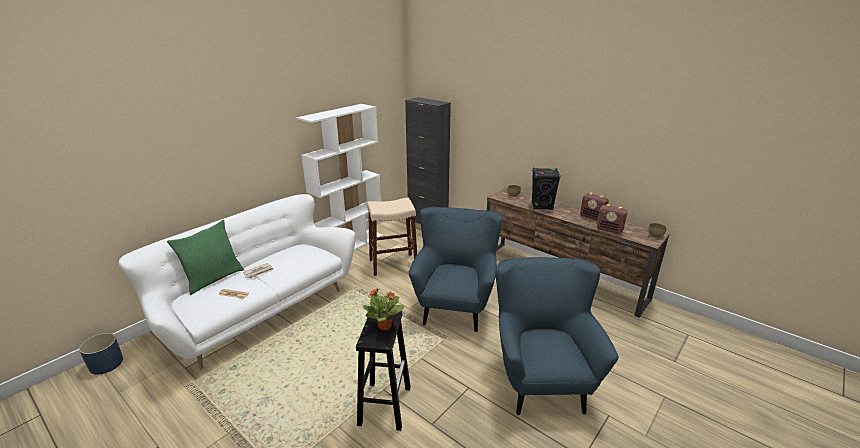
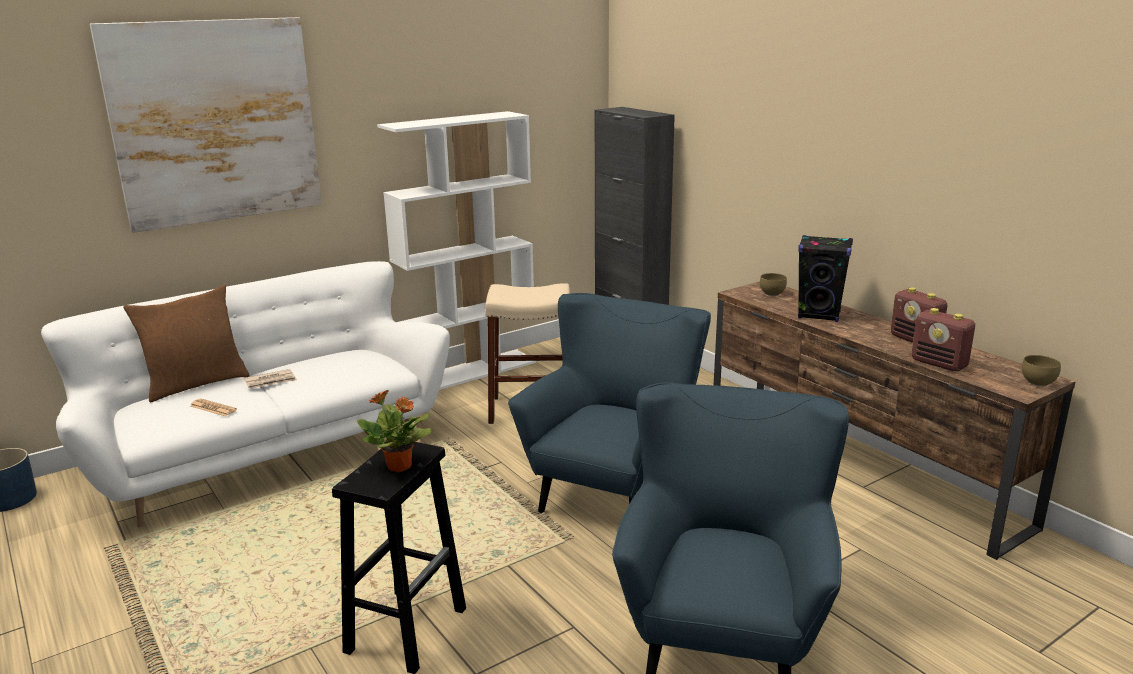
camera: 15 degrees right, 5 degrees down
(207, 124) = (215, 122): none -> picture
(213, 278) = (196, 384): green pillow -> brown pillow

